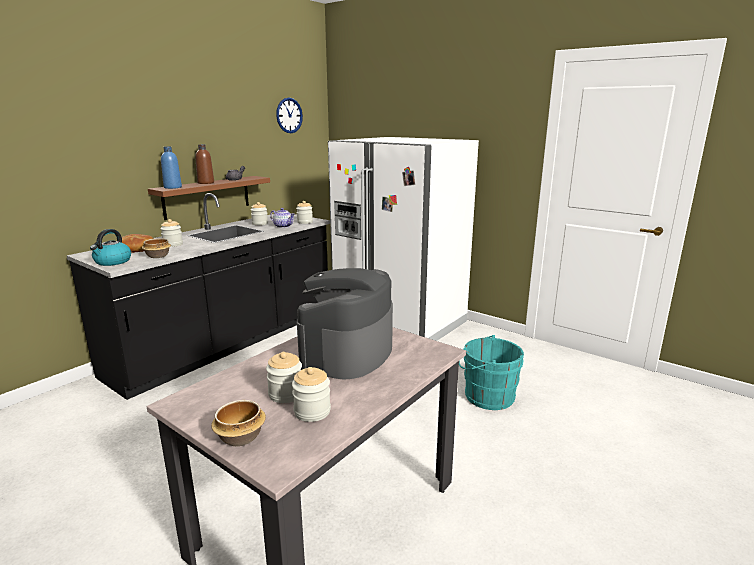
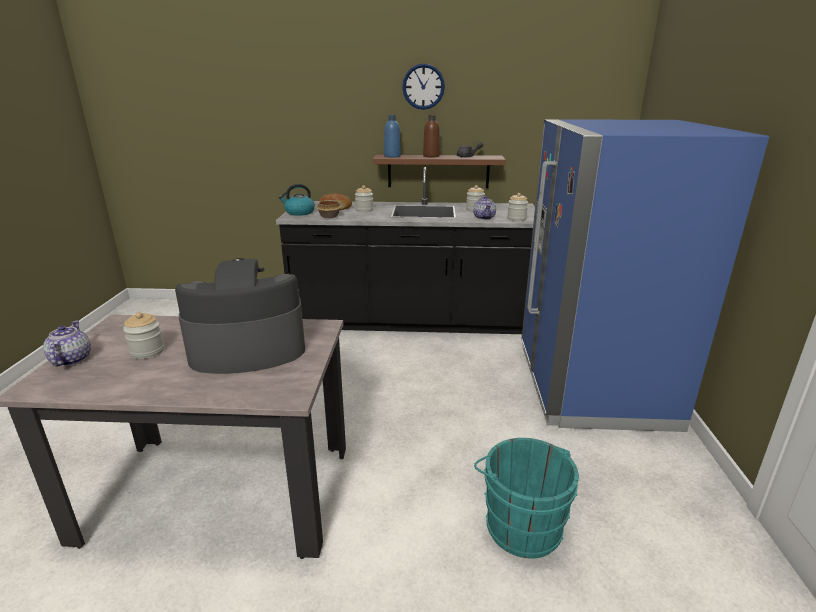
camera: 55 degrees right, 5 degrees up
(240, 438) = (70, 360): bowl -> teapot
(289, 115) = (570, 84): wall clock -> wall clock (423, 87)
(312, 411) = (121, 372): jar -> none
(400, 323) = (592, 386): white fridge -> blue fridge

